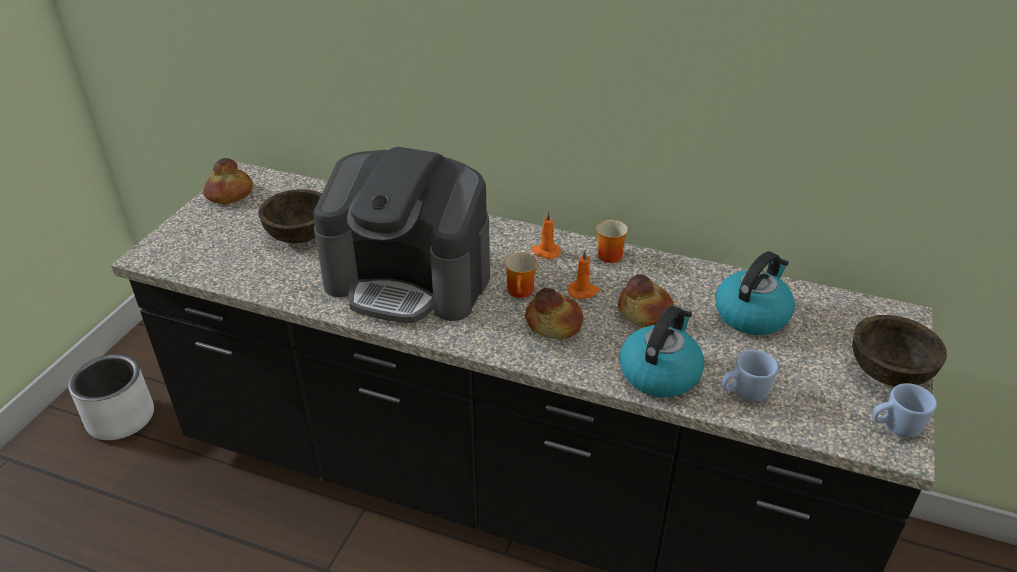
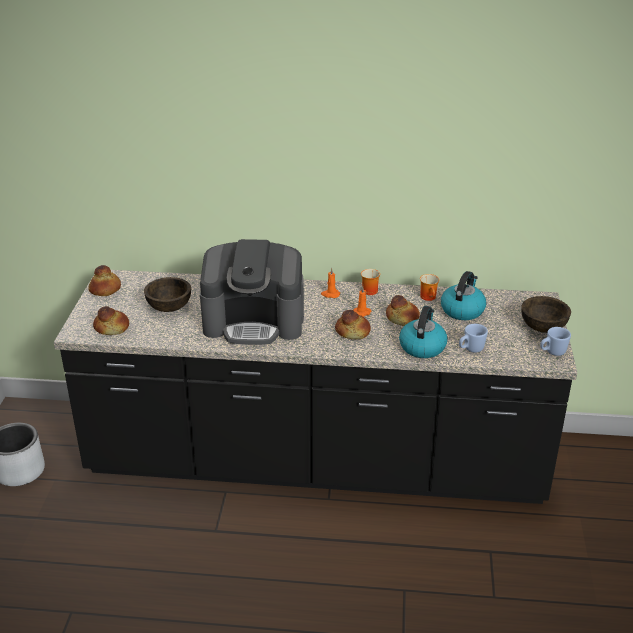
camera: 15 degrees left, 5 degrees down
(202, 255) = (112, 327): none -> bread
(522, 292) = (326, 318): mug -> mug (429, 297)

